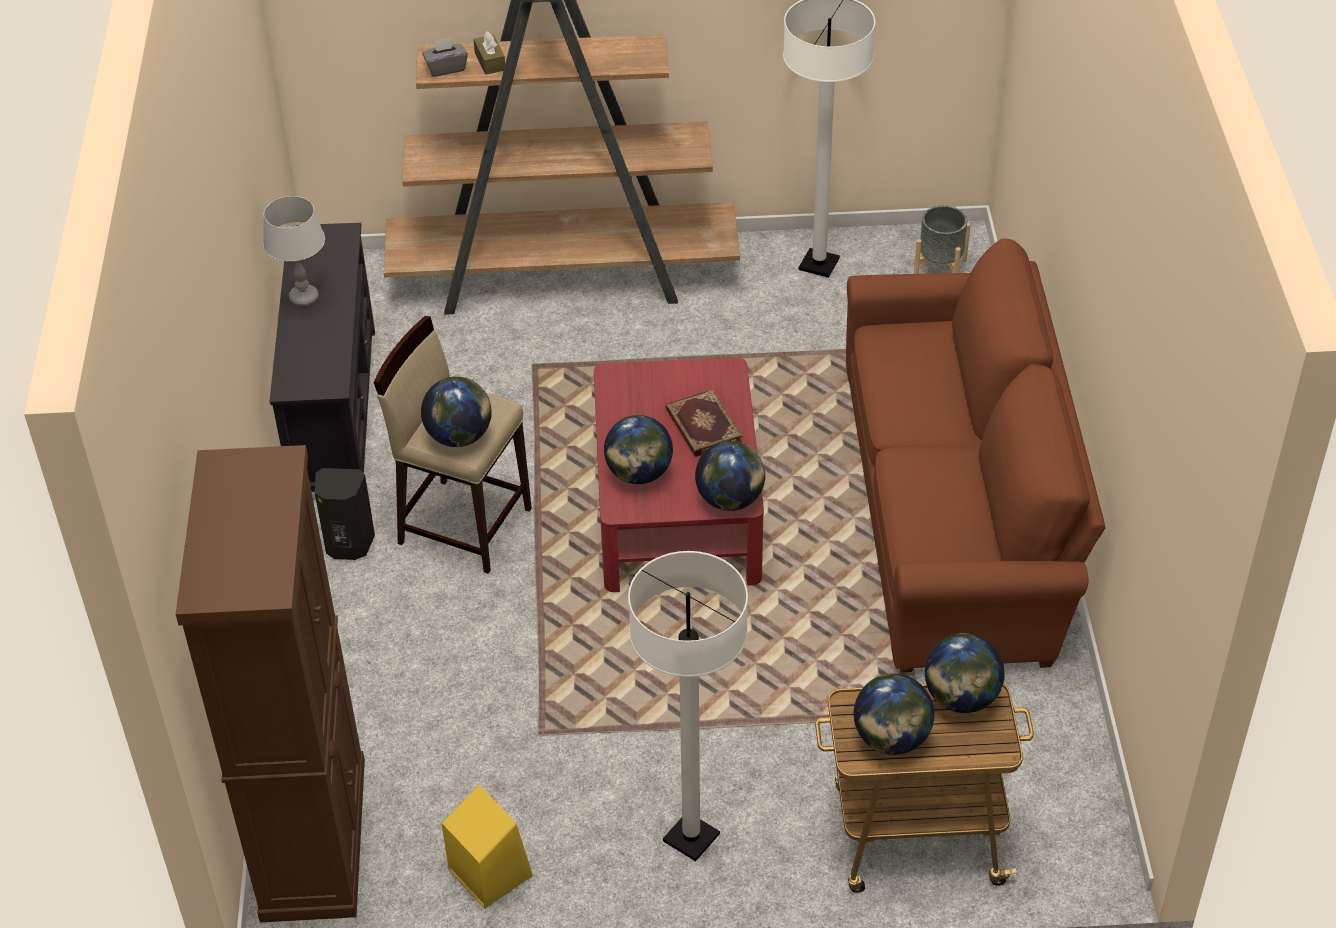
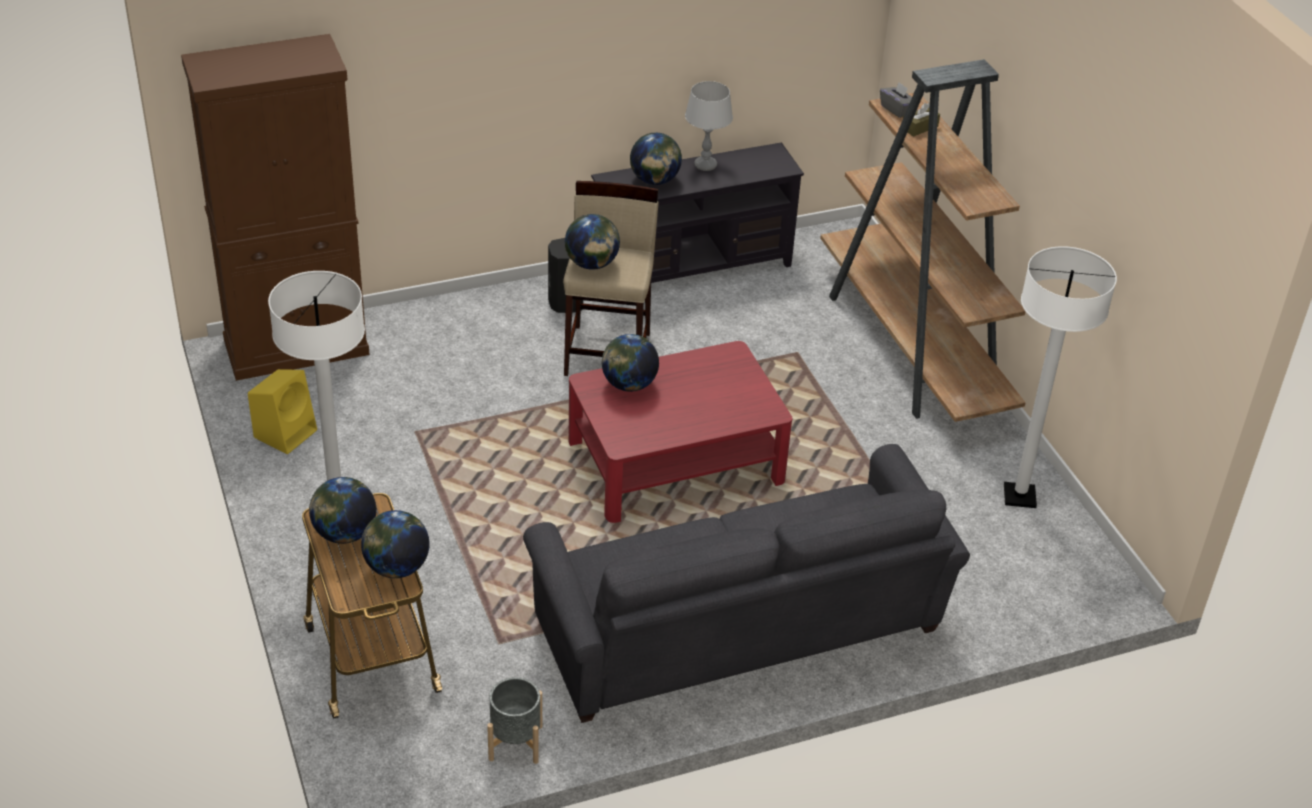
camera: 70 degrees right, 5 degrees down
(702, 426) = (698, 409): book -> none
(730, 500) = (620, 438): globe -> globe (654, 181)
(940, 268) = (1065, 579): grey planter -> grey planter (516, 742)
(957, 515) = (741, 635): brown sofa -> grey sofa

